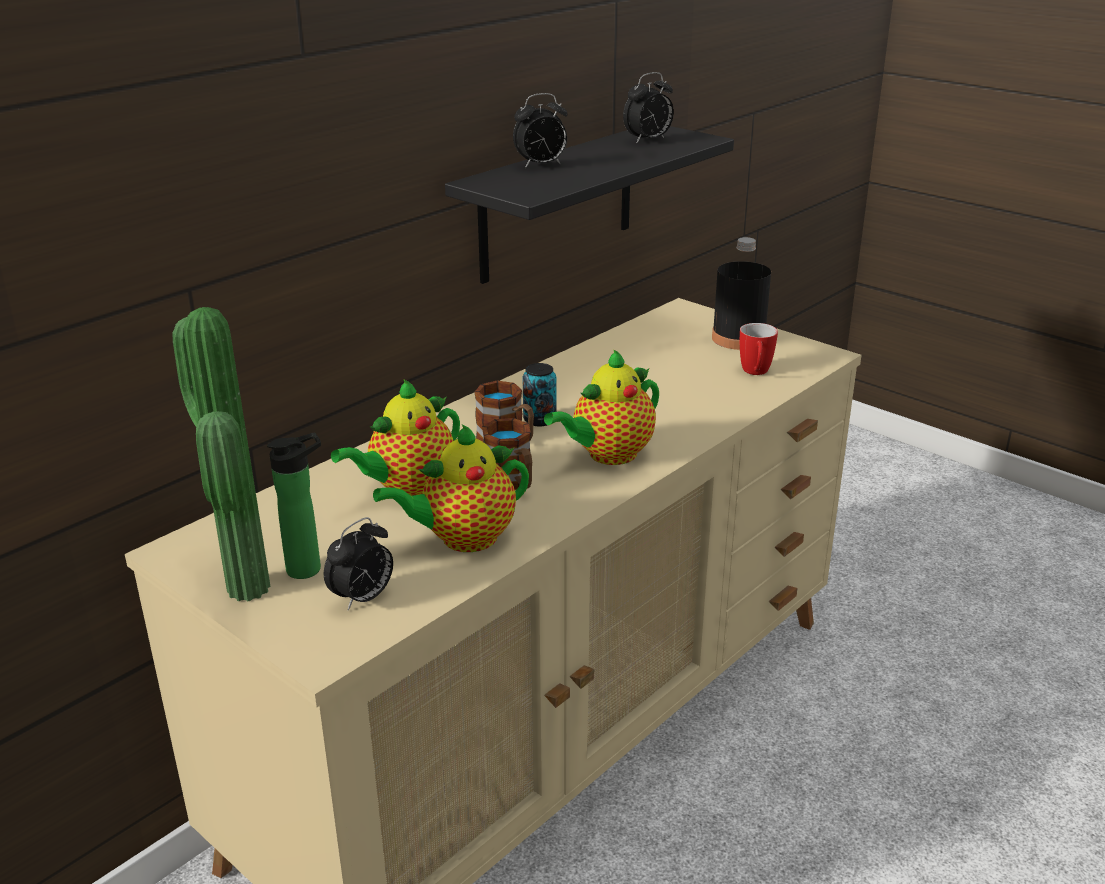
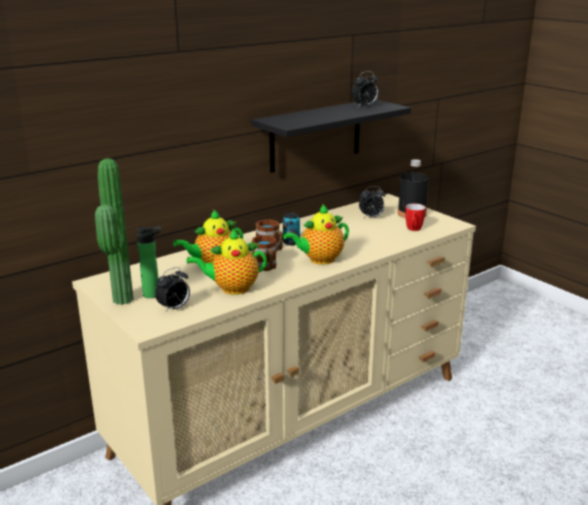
camera: 10 degrees right, 5 degrees down
(541, 165) = (303, 114): alarm clock -> alarm clock (371, 217)

